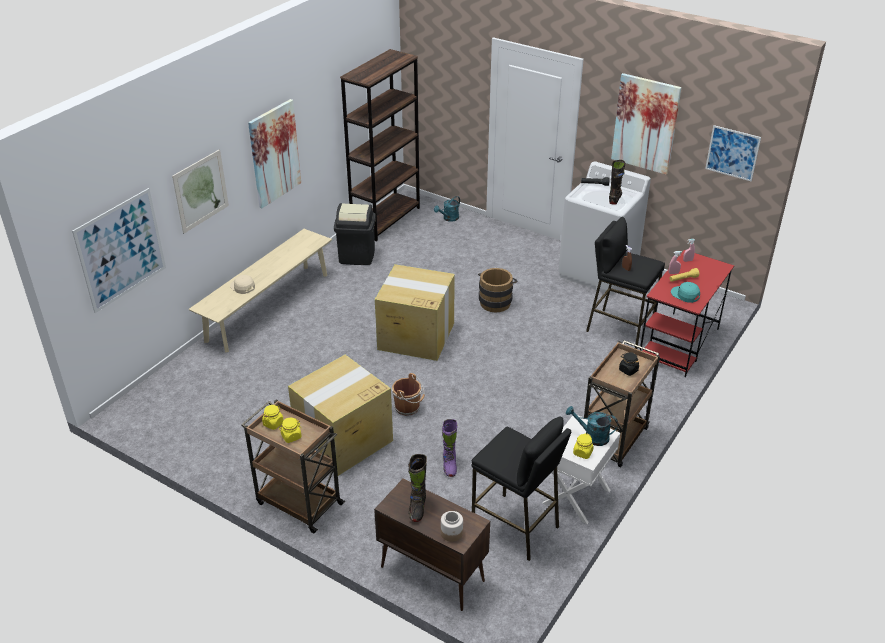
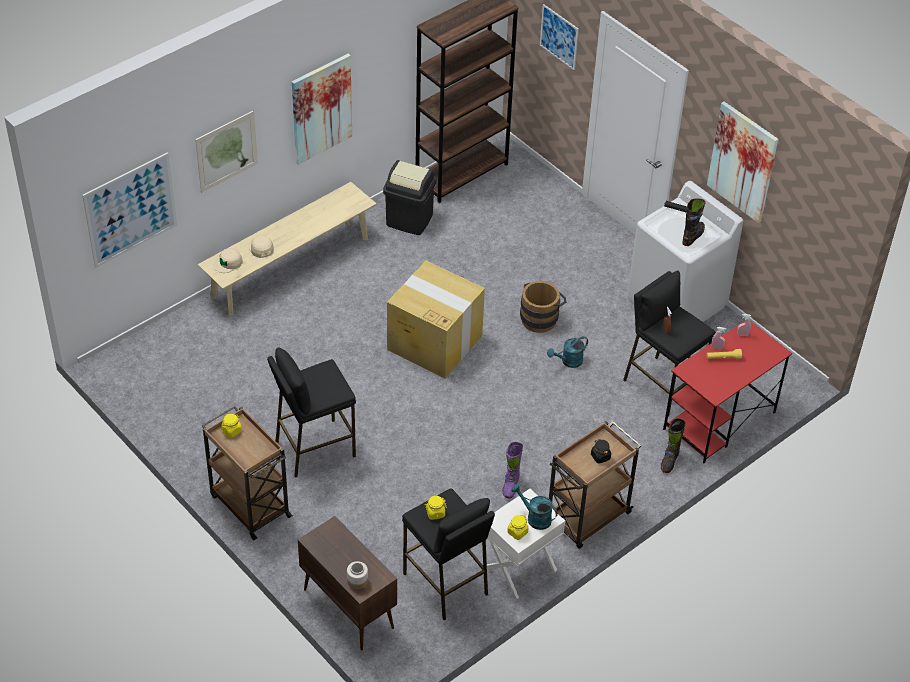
camera: 15 degrees right, 10 degrees up
(216, 303) = (228, 263): none -> beige cap
(291, 436) = (243, 449): yellow jar -> yellow jar (435, 513)
(342, 440) = (314, 448): cardboard box -> black stool
(408, 407) = (393, 427): brown bucket -> none
(417, 507) = (336, 548): black boot -> black boot (669, 461)
(449, 218) = (535, 188): turquoise watering can -> turquoise watering can (568, 362)
(449, 465) = (409, 502): purple boot -> purple boot (510, 485)
(685, 295) = (714, 379): turquoise cap -> none
(732, 153) = (822, 225): picture -> picture (559, 36)

